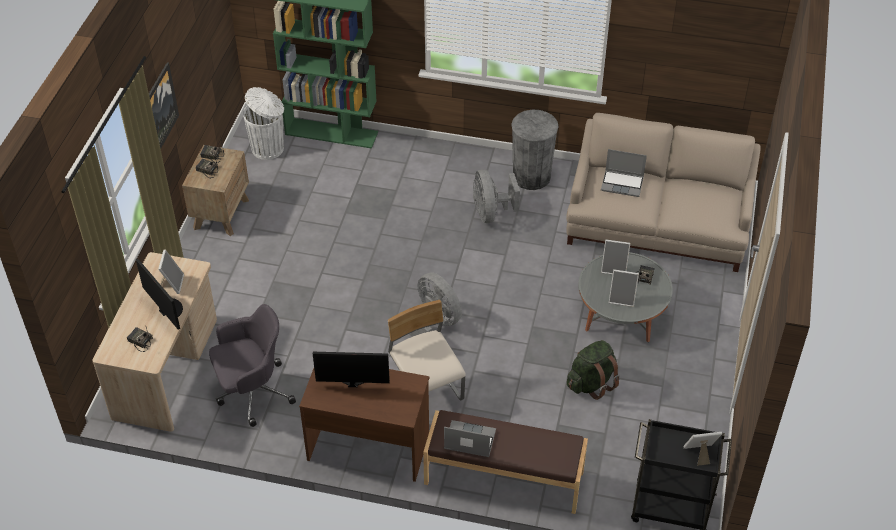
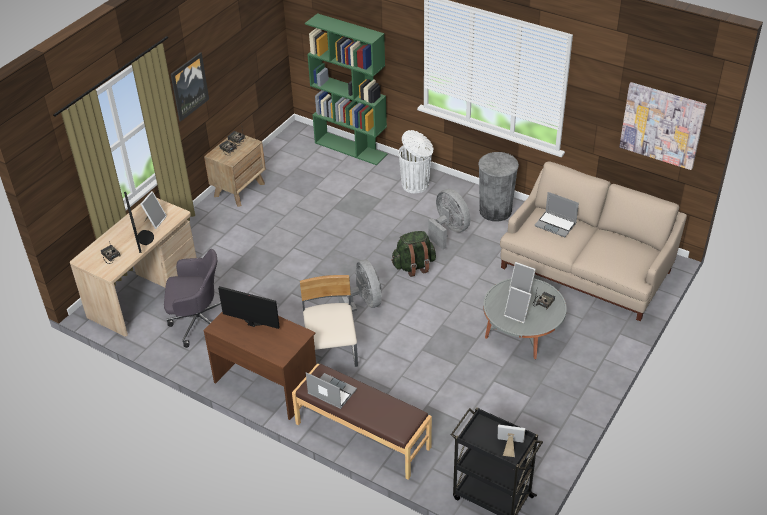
camera: 20 degrees right, 5 degrees down
(269, 148) = (297, 150): white trash can -> white trash can (416, 185)
(491, 213) = (449, 231): grey fan -> grey fan turned 135 degrees clockwise
(591, 383) = (471, 380): green backpack -> green backpack (414, 266)
(724, 53) = (662, 125): none -> picture

